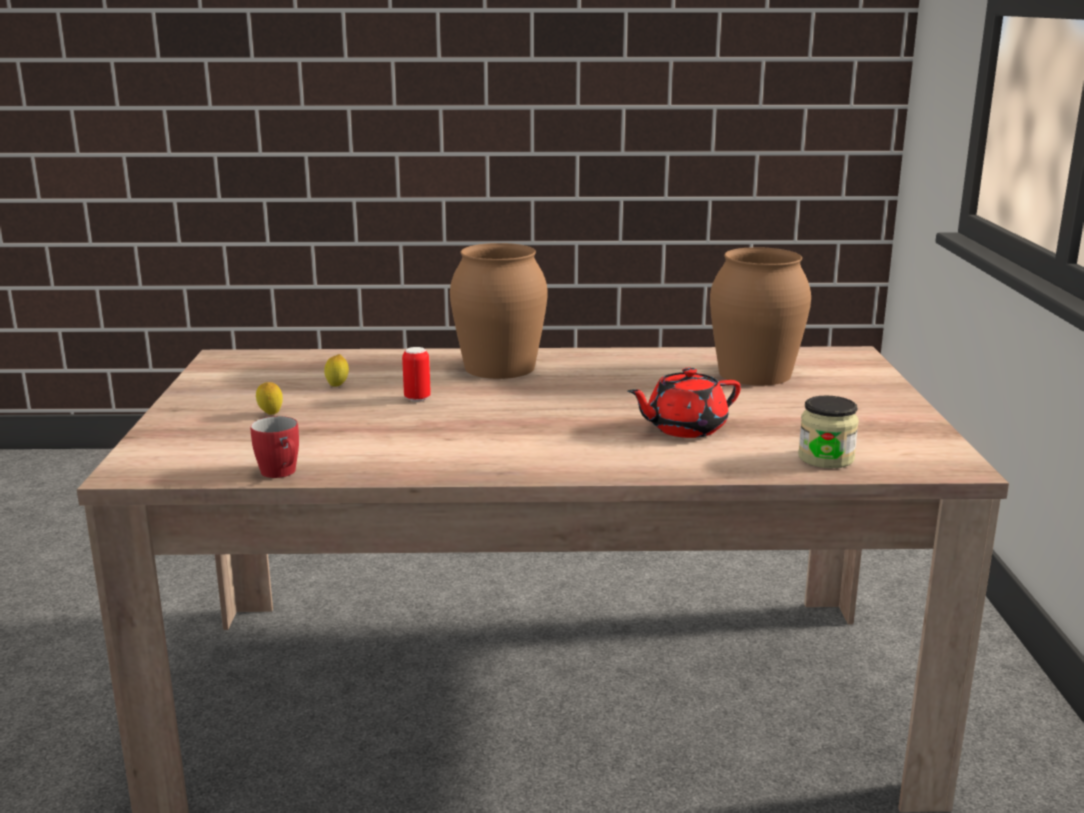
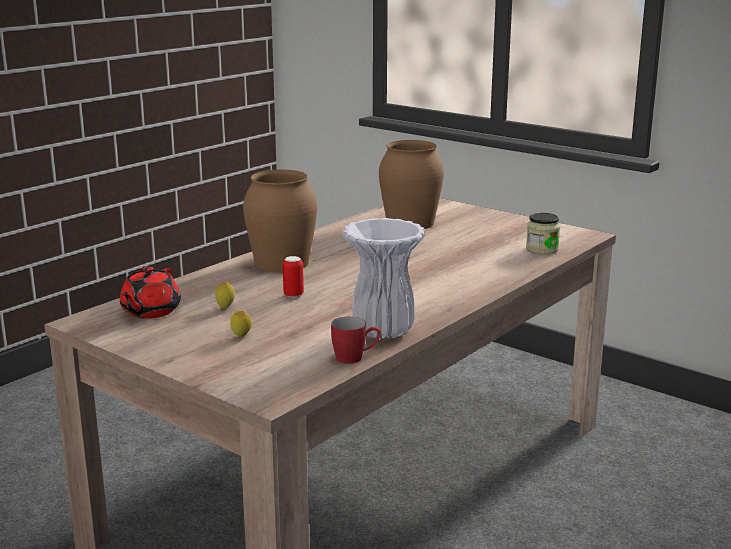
camera: 50 degrees left, 0 degrees up
(376, 463) = (381, 332): none -> white vase
(684, 428) = (458, 259): red teapot -> red teapot (150, 312)

